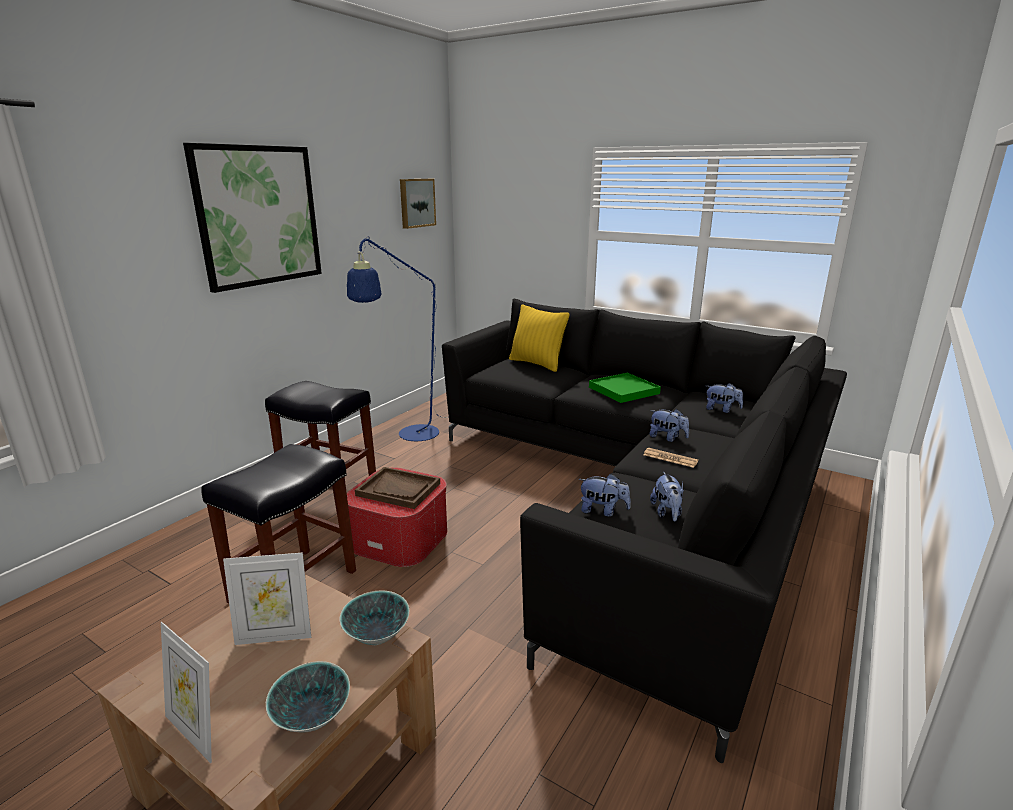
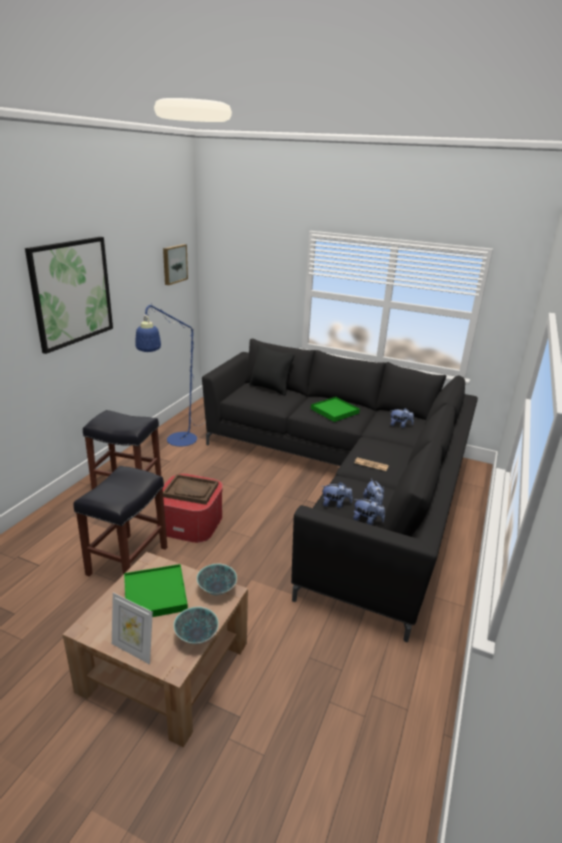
camera: 10 degrees left, 5 degrees up
(275, 635) = (155, 594): picture frame -> green tray
(537, 364) = (270, 388): yellow pillow -> black pillow
(667, 438) = (367, 449): plush toy -> plush toy (367, 520)

